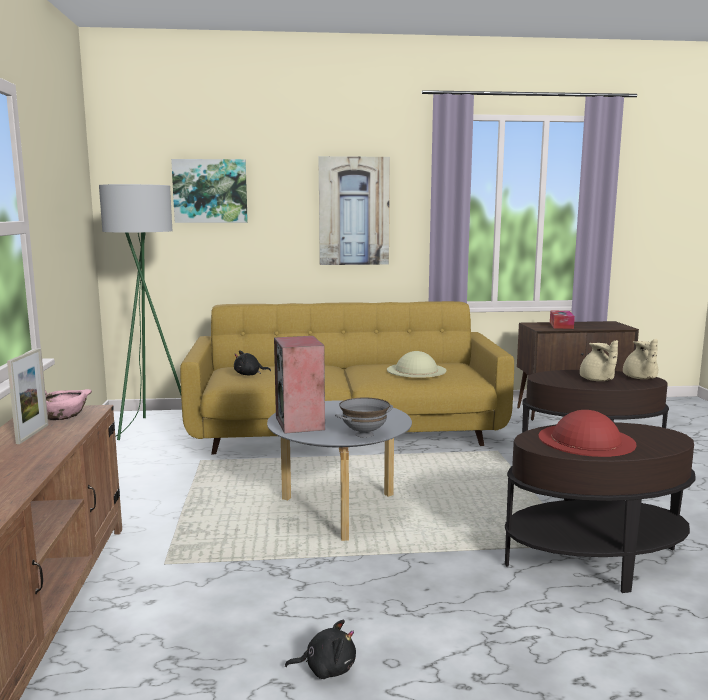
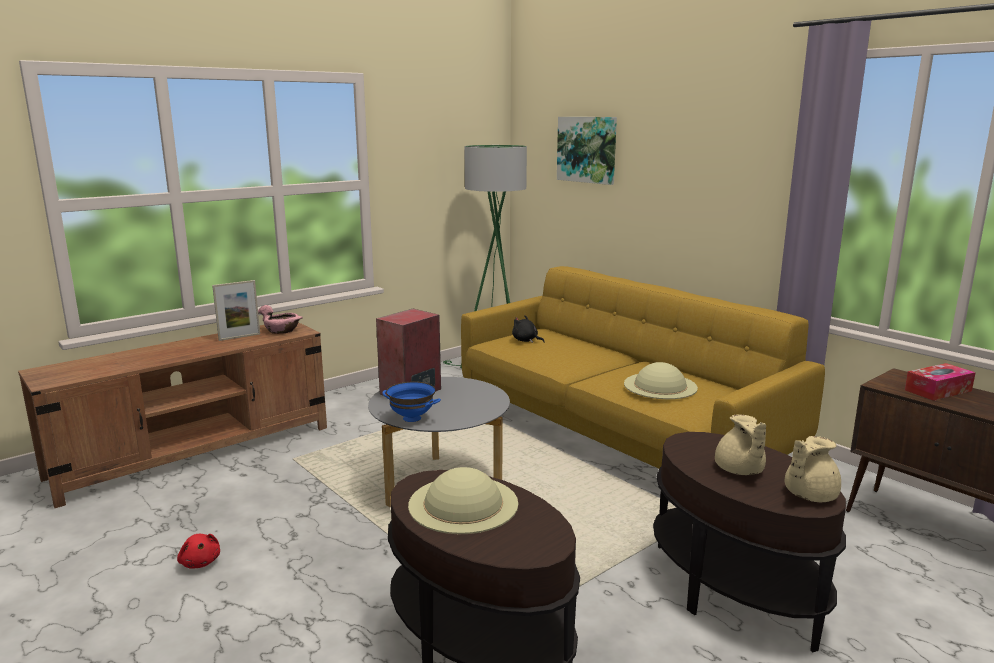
camera: 55 degrees right, 5 degrees up
(326, 668) = (200, 562): black plush toy -> red plush toy
(354, 211) = (713, 180): picture -> none
(364, 434) = (412, 418): grey bowl -> blue bowl
(586, 440) = (463, 504): red hat -> beige hat
(597, 380) = (739, 470): beige teapot -> beige teapot turned 45 degrees counterclockwise

